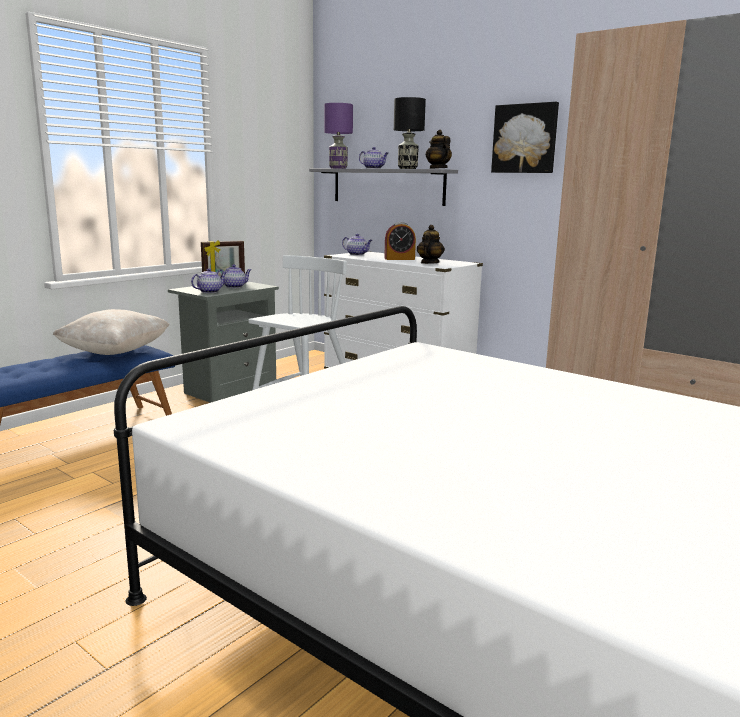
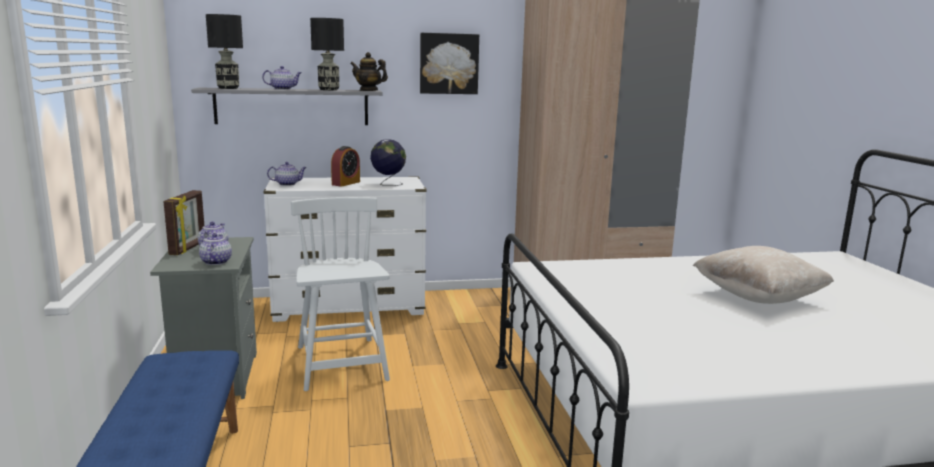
camera: 50 degrees left, 0 degrees up
(115, 352) = (179, 372): beige pillow -> beige pillow (758, 297)
(338, 168) = (228, 88): purple table lamp -> black table lamp
(429, 263) = (388, 184): teapot -> globe

